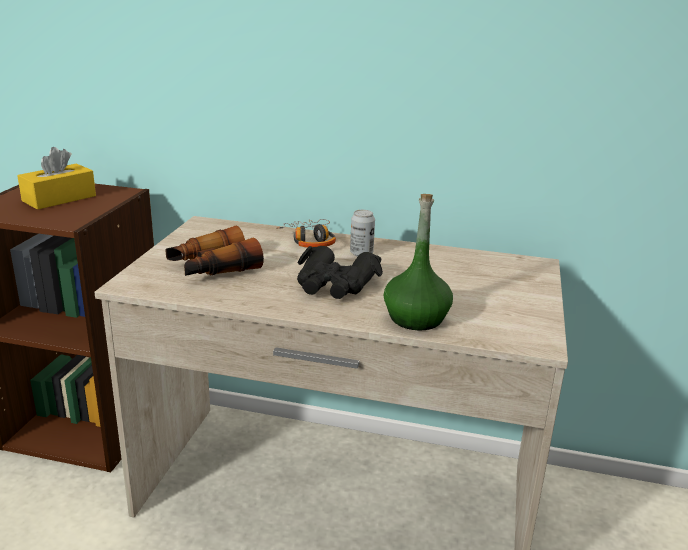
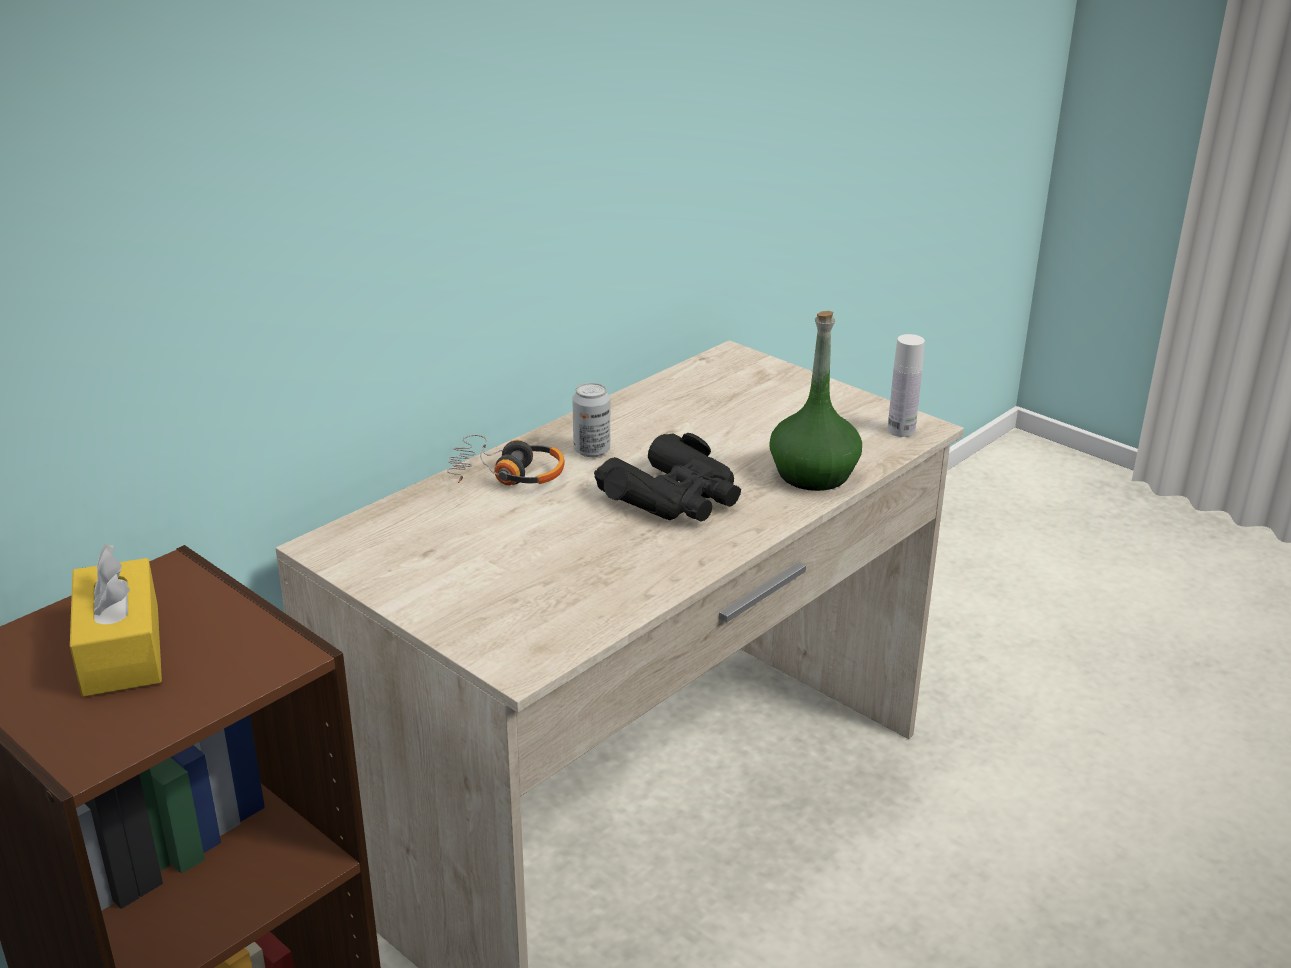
camera: 60 degrees left, 5 degrees up
(212, 268) = (530, 577): binoculars -> none
(522, 337) = (901, 430): none -> white bottle

